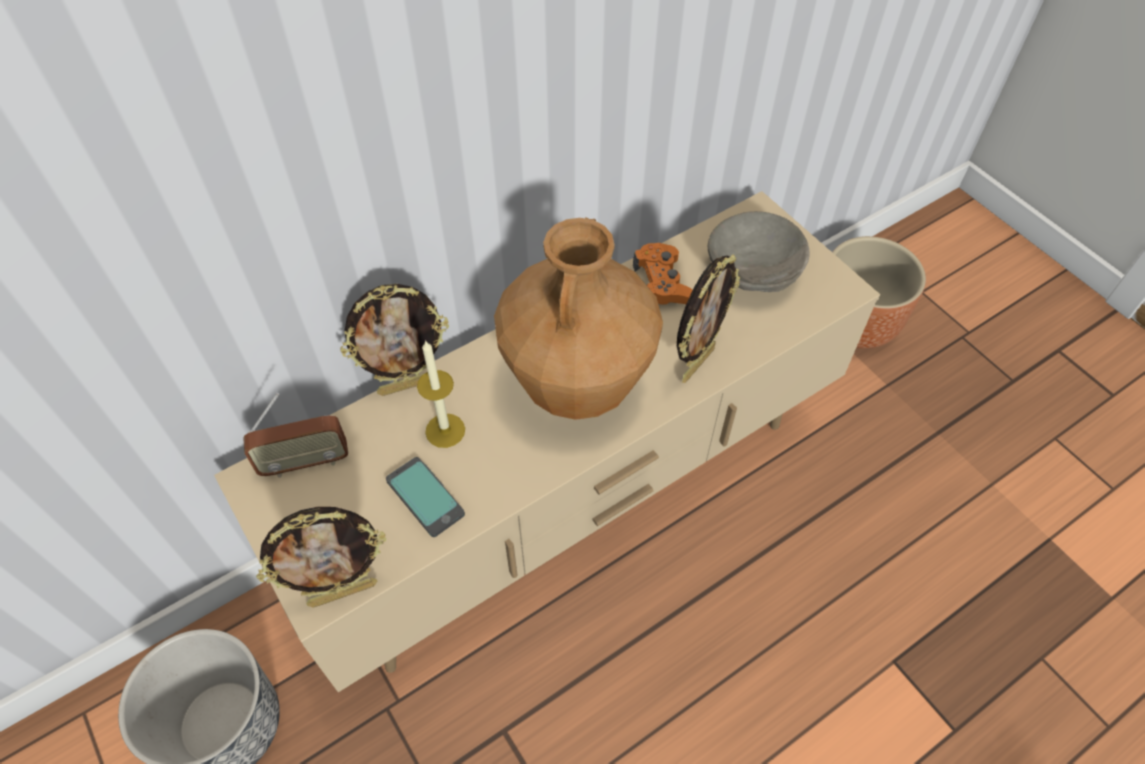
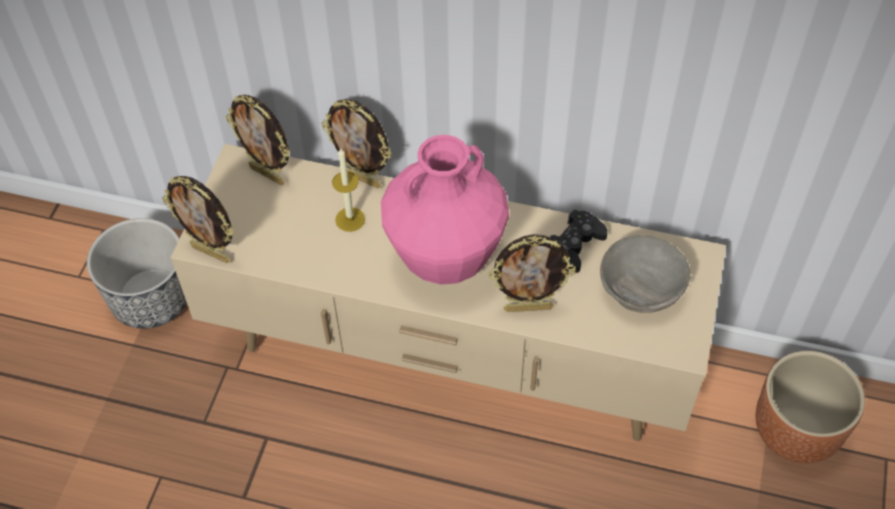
camera: 50 degrees right, 0 degrees up
(305, 462) = (268, 174): radio -> picture frame
(425, 497) = (299, 244): phone -> none
(577, 385) = (446, 258): brown vase -> pink vase
(662, 282) = (575, 245): orange game controller -> black game controller

